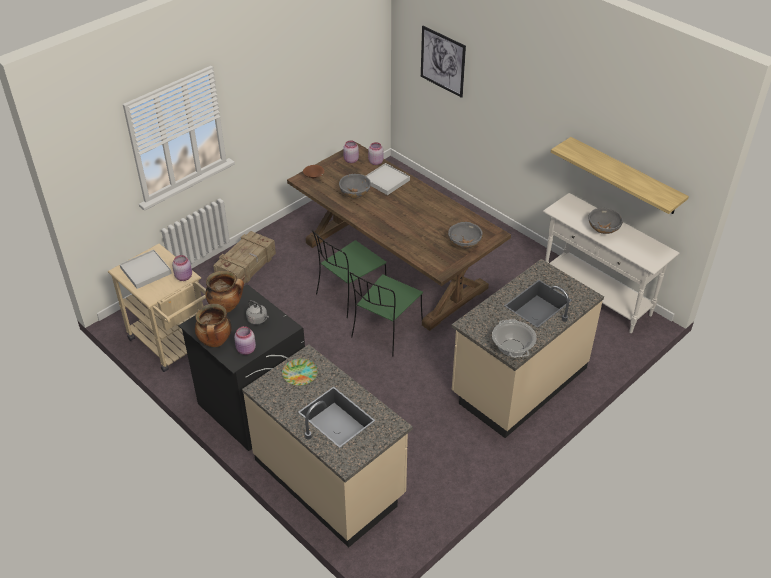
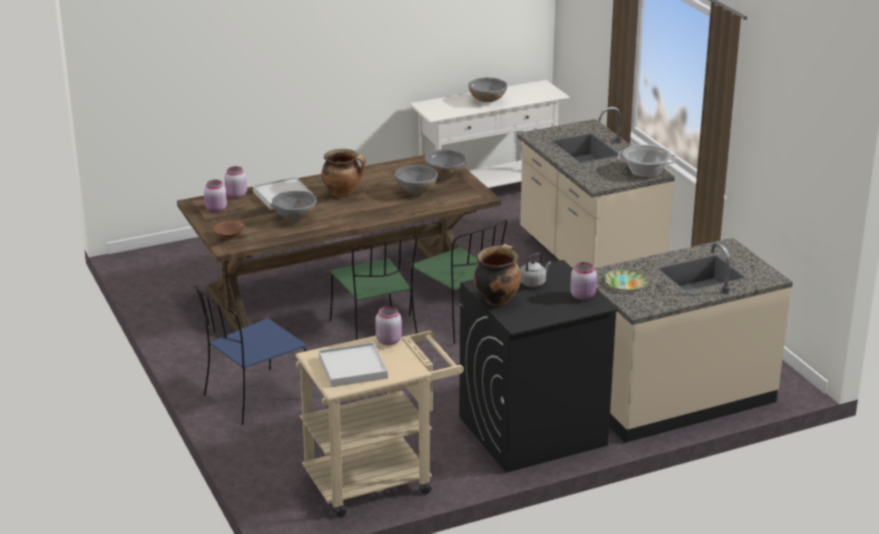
camera: 70 degrees left, 15 degrees down
(216, 342) = (558, 313): cooking pot -> cooking pot (343, 193)
(246, 266) = (254, 398): crate -> blue chair
(428, 237) = (416, 192): none -> grey bowl
(442, 61) = (189, 51): picture -> none
(625, 176) = (466, 39): shelf -> none

